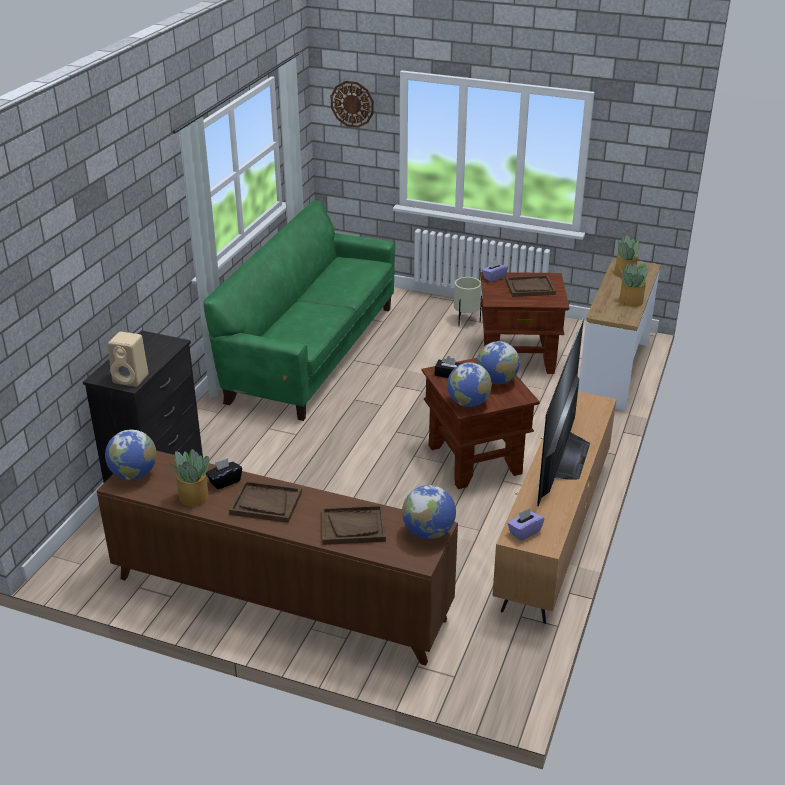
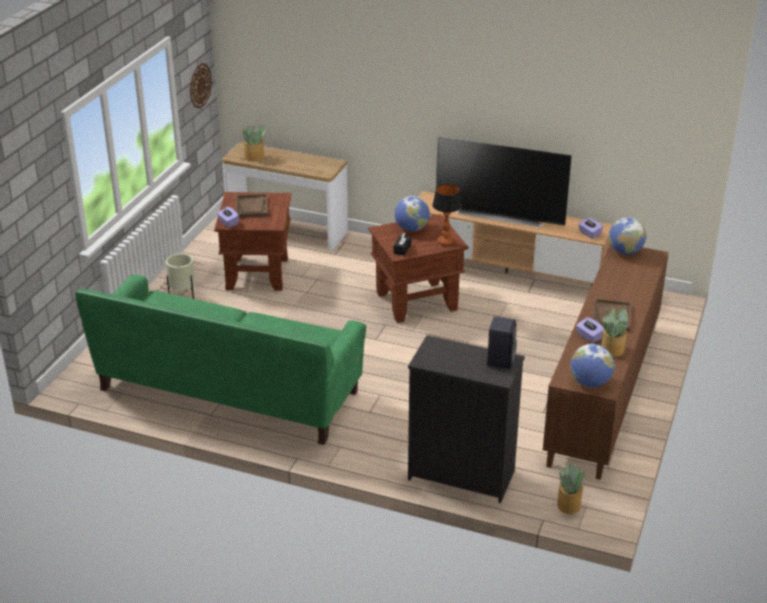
camera: 90 degrees left, 0 degrees up
(132, 378) = (500, 360): beige speaker -> black speaker
(225, 481) = (589, 336): black tissue box -> purple tissue box
(352, 104) = (35, 177): wall clock -> wall clock (200, 85)
(353, 526) = (627, 279): brown tray -> none
(468, 403) = (445, 242): globe -> table lamp
(630, 301) = (305, 159): potted plant -> potted plant (568, 505)

